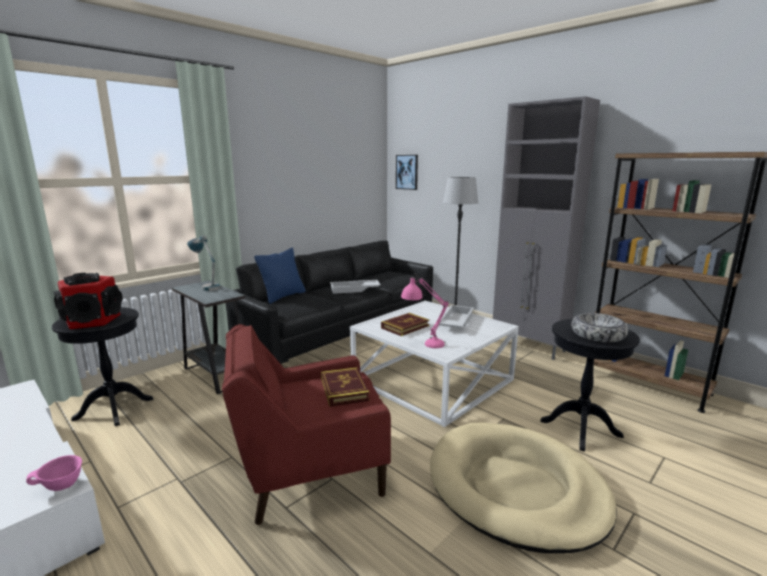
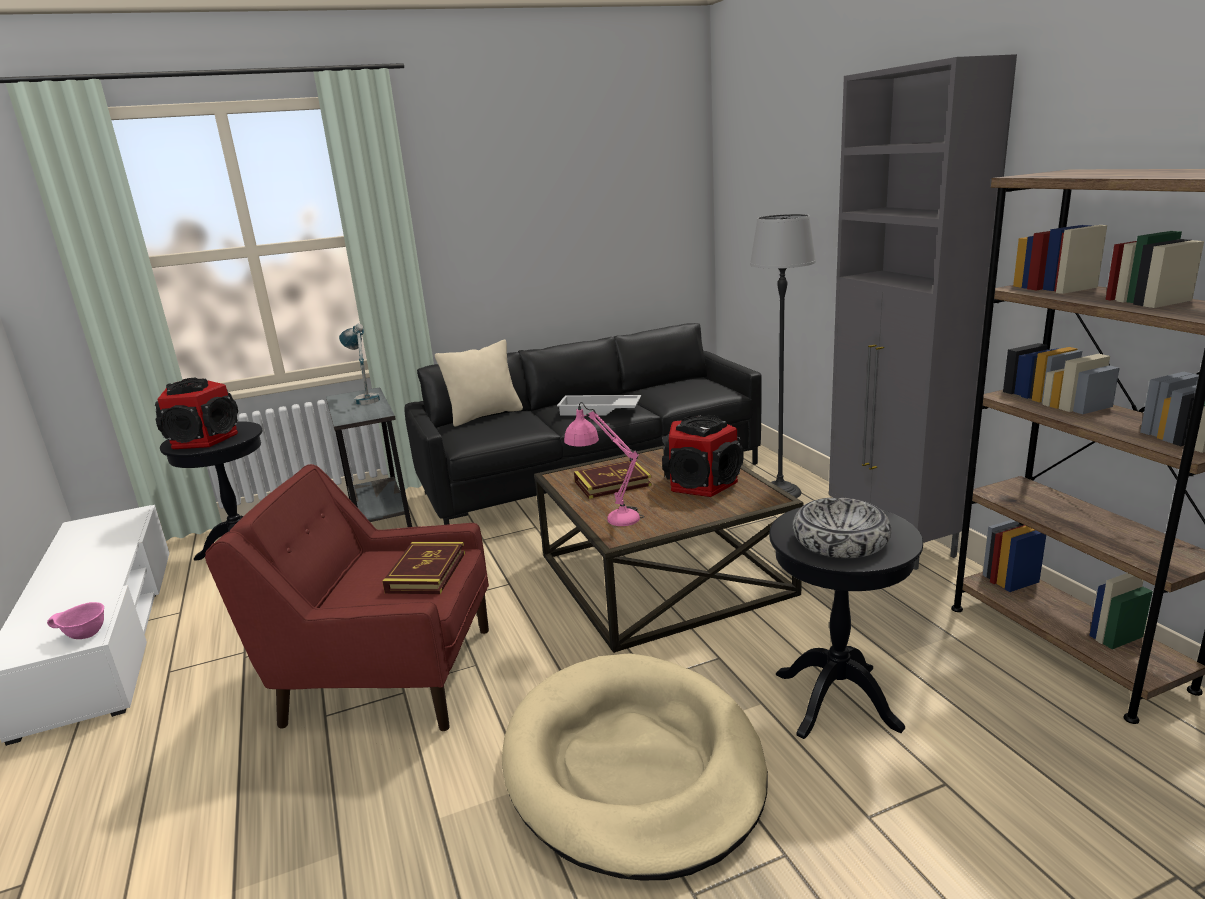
camera: 25 degrees right, 5 degrees up
(283, 296) = (485, 415): blue pillow -> beige pillow
(407, 172) = (738, 199): picture -> none
(431, 379) = (662, 573): white coffee table -> brown coffee table
(455, 322) = (701, 483): white tray -> speaker

